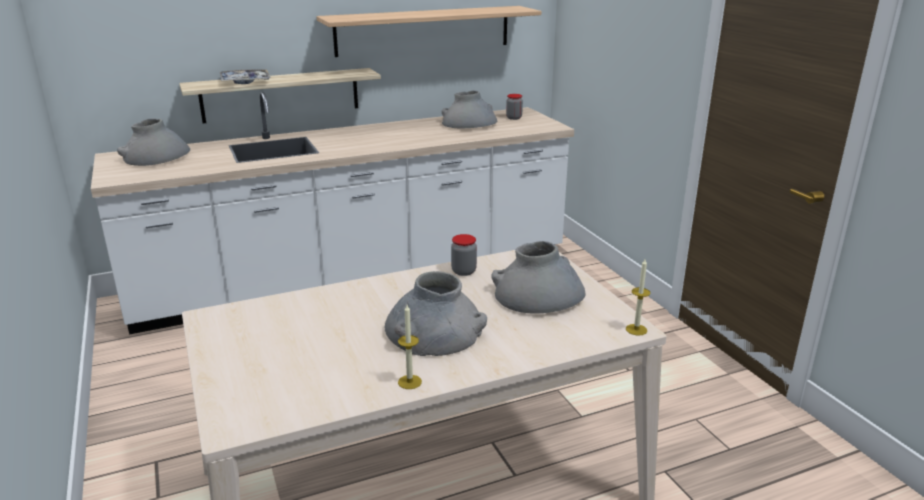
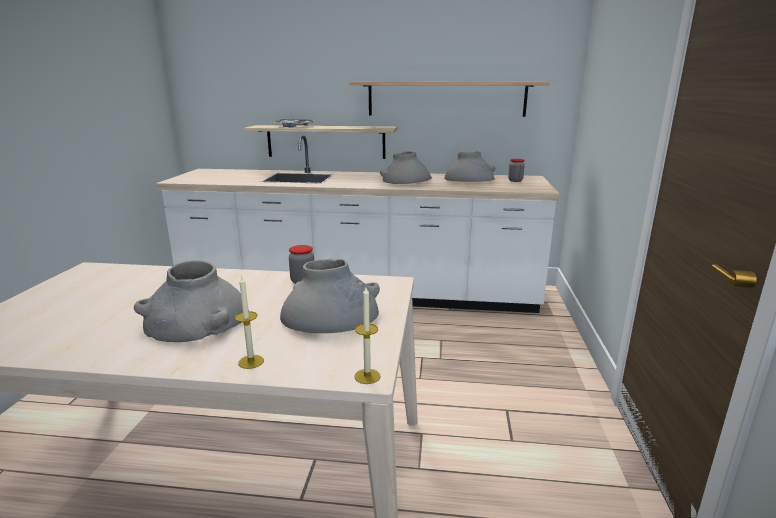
camera: 30 degrees right, 5 degrees down
(156, 157) = (223, 173): grey vase -> grey vase (406, 181)
(409, 382) = (99, 354): candle -> candle (251, 362)

